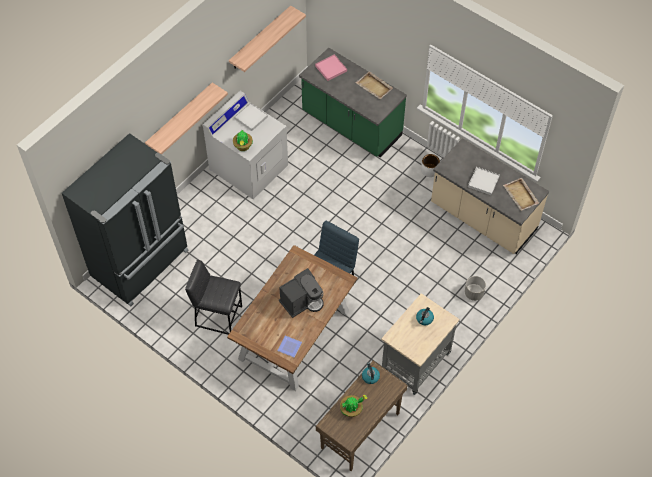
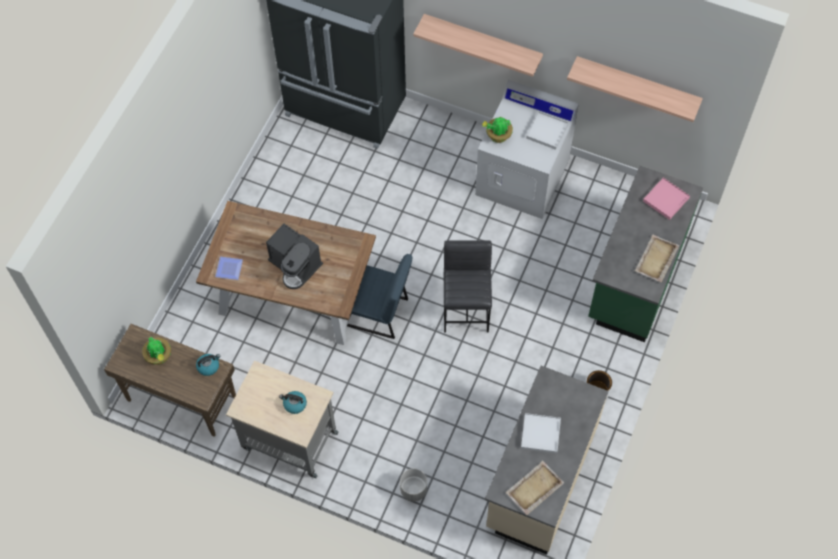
camera: 75 degrees right, 5 degrees up
(218, 315) = (297, 205): grey stool -> grey stool (466, 309)

